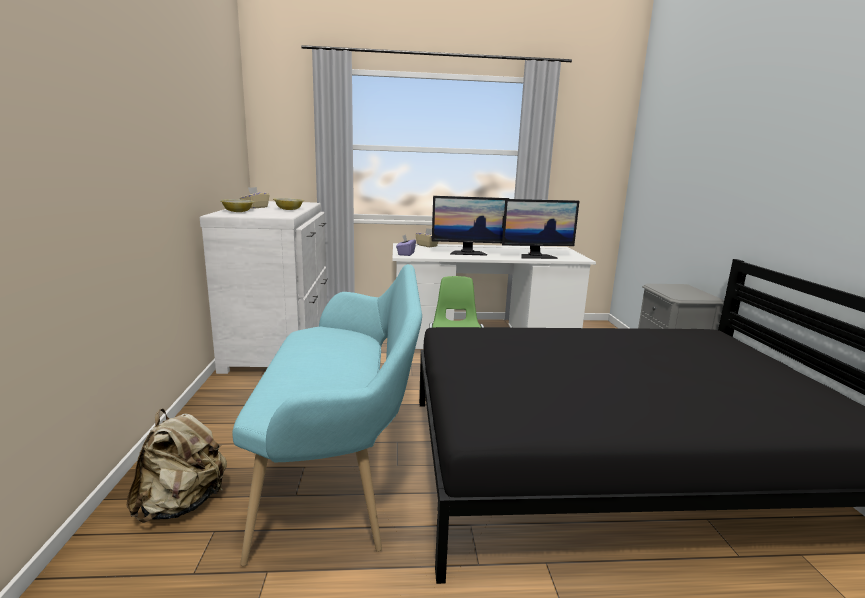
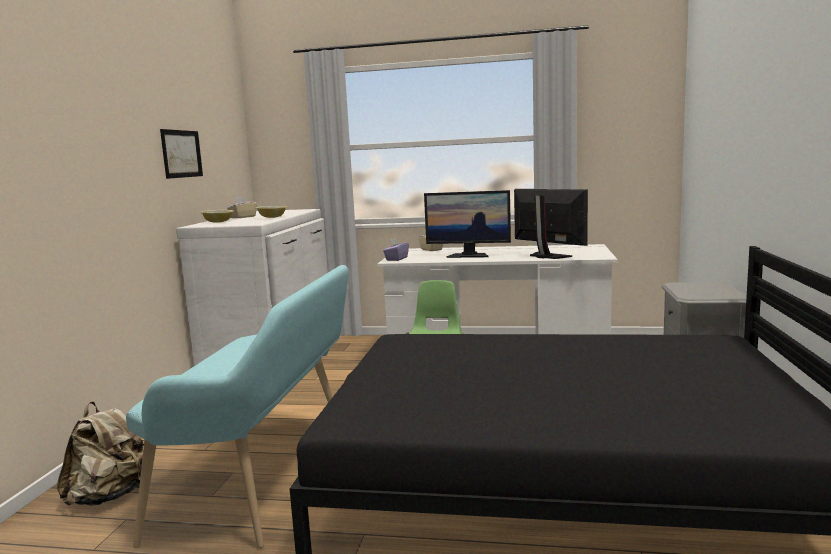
camera: 15 degrees right, 5 degrees down
(201, 139) = (181, 154): none -> picture
(536, 256) = (547, 256): monitor -> monitor turned 135 degrees counterclockwise

